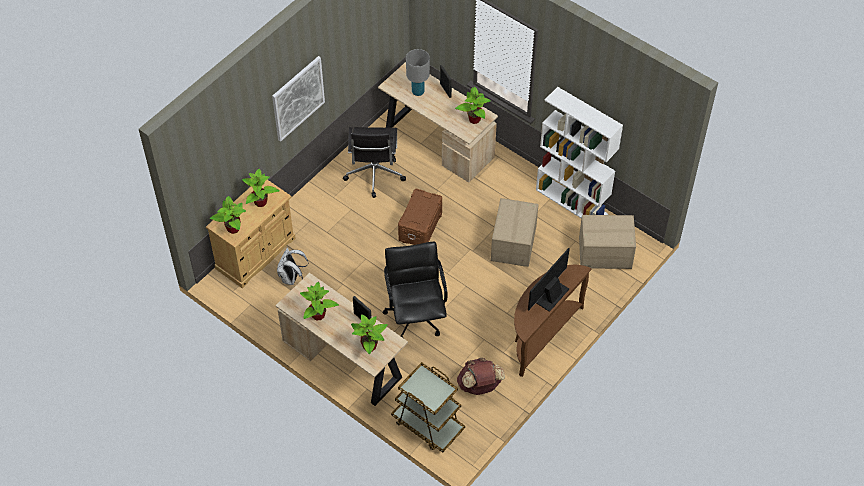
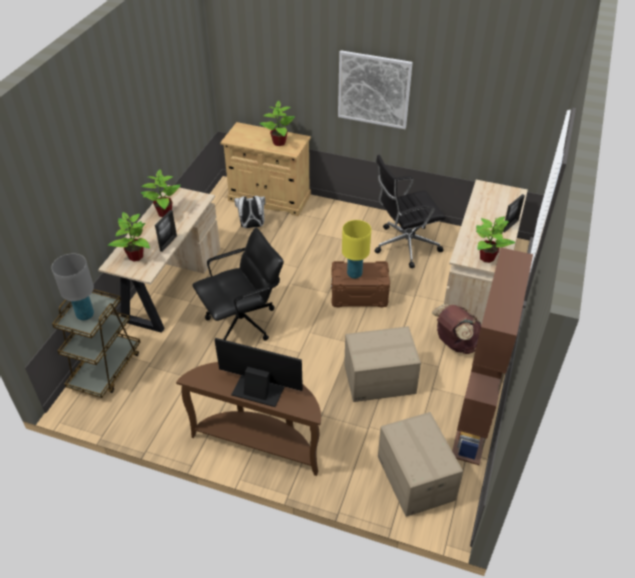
camera: 70 degrees right, 10 degrees down
(233, 228) = (241, 136): potted plant -> none
(418, 91) = (491, 207): grey table lamp -> grey table lamp (85, 315)
(419, 214) = (354, 274): none -> yellow table lamp
(480, 386) = (167, 401): brown backpack -> brown backpack (455, 343)
(572, 202) = (474, 421): white bookcase -> brown bookcase

